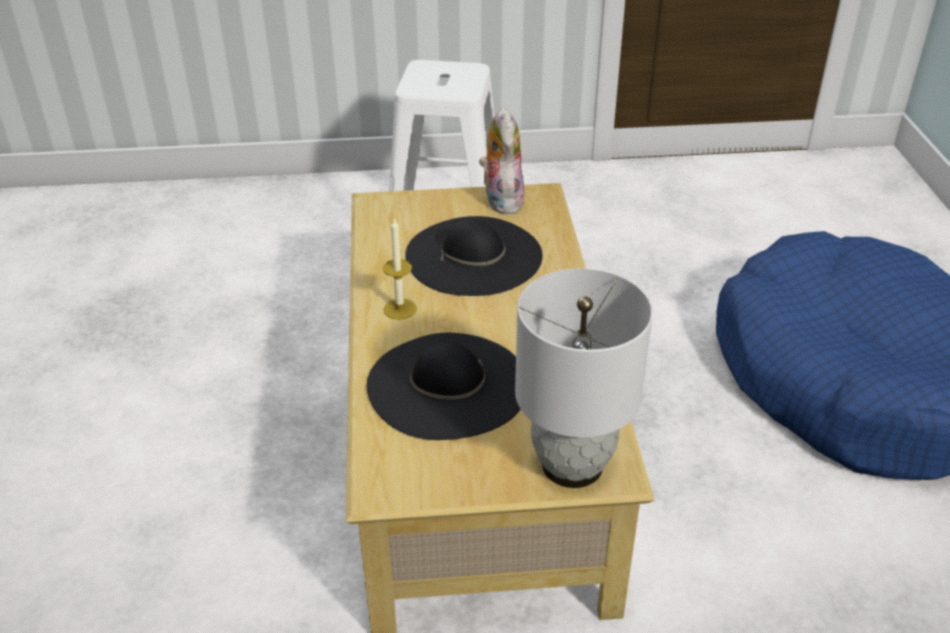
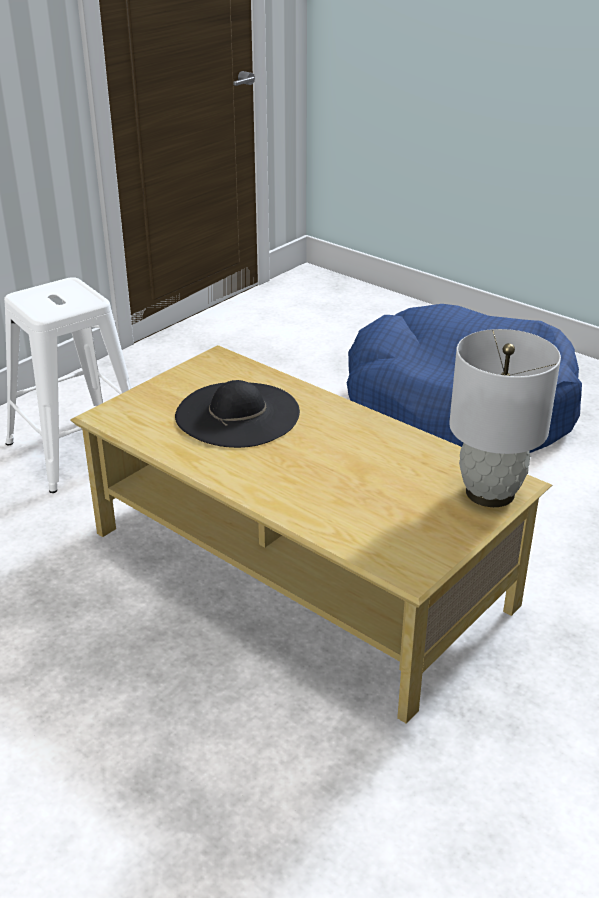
camera: 45 degrees left, 5 degrees down
(400, 309) = (243, 470): candle -> none
(447, 385) = (351, 495): black hat -> none
(501, 200) = (197, 372): plush toy -> none

